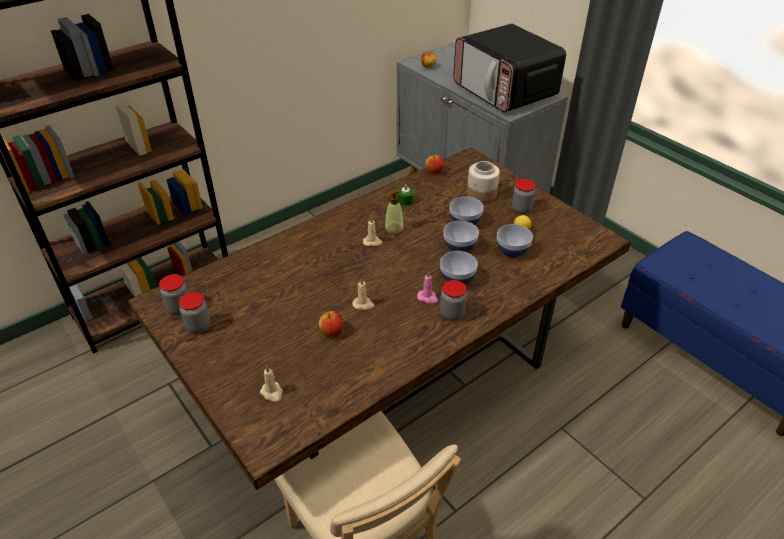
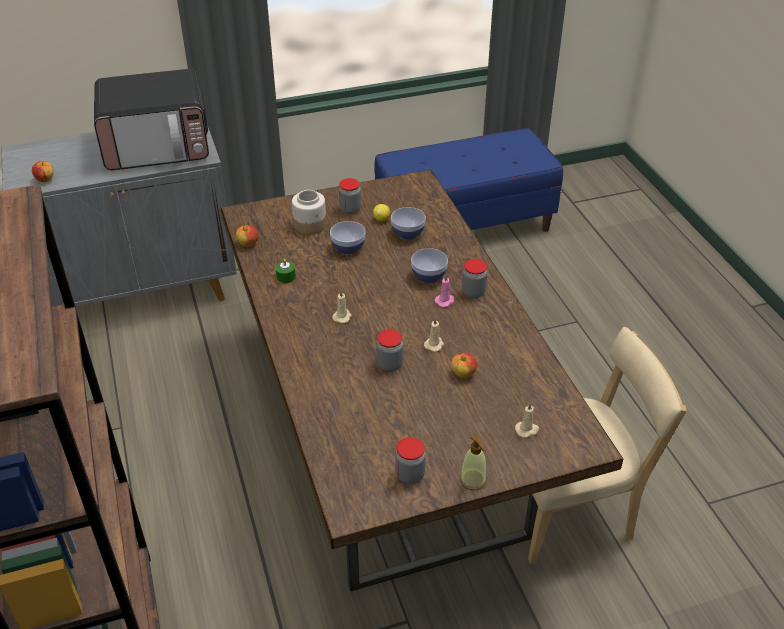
camera: 70 degrees left, 0 degrees up
(179, 308) = (371, 489): jar -> jar (389, 365)
(394, 229) = (330, 297): soap dispenser -> soap dispenser (473, 480)
(459, 247) = (384, 262): bowl -> none

